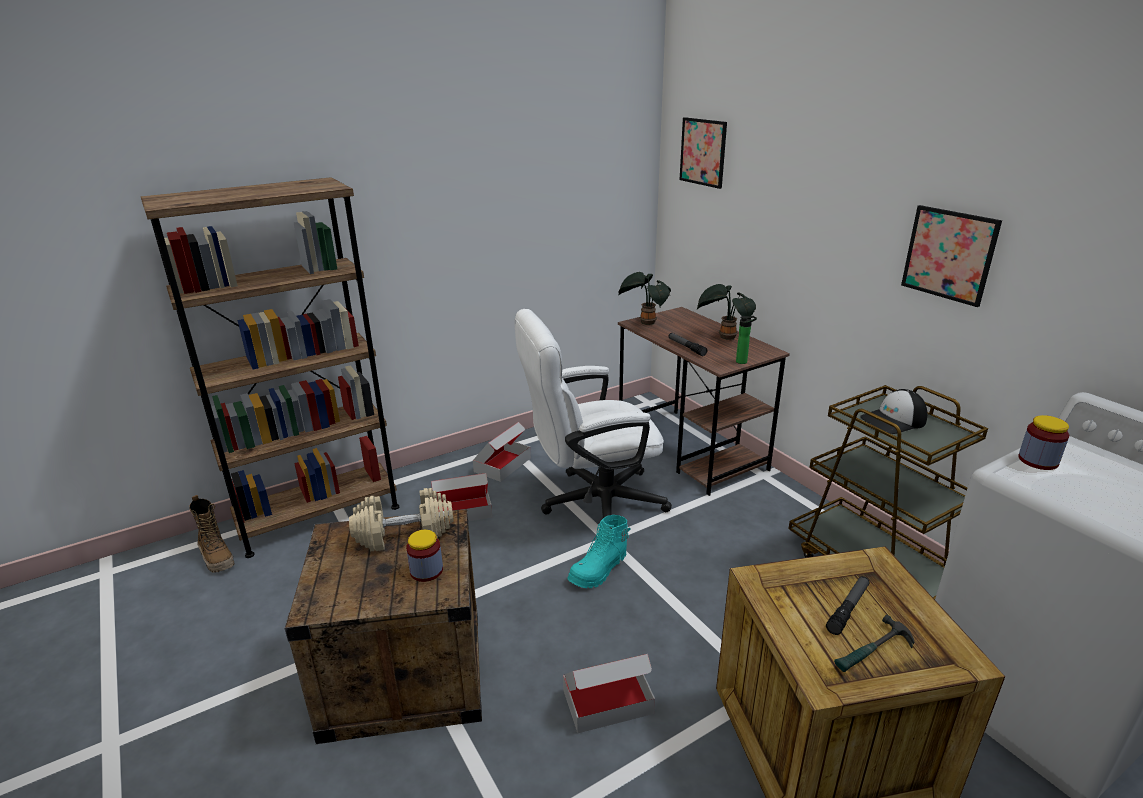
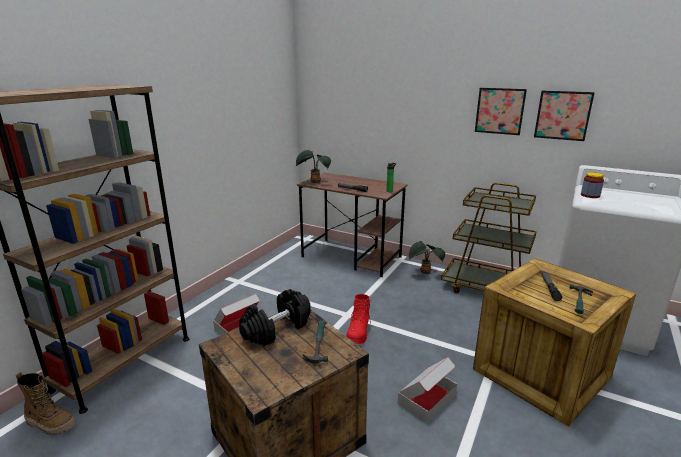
camera: 30 degrees left, 5 degrees down
(404, 534) = (277, 329): beige dumbbell -> black dumbbell
(426, 571) = (317, 344): jar -> hammer
(502, 465) = (243, 293): cardboard box -> none
(592, 503) = (321, 298): white office chair -> none
(599, 570) = (358, 333): turquoise boot -> red boot
(703, 152) = (330, 75): picture -> picture (562, 115)
(725, 337) = (366, 182): potted plant -> potted plant (424, 272)
(893, 420) = (493, 201): cap -> none

